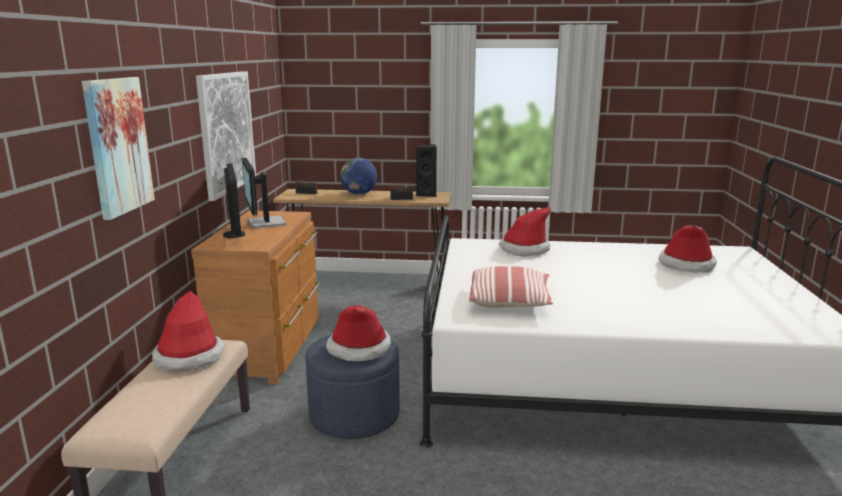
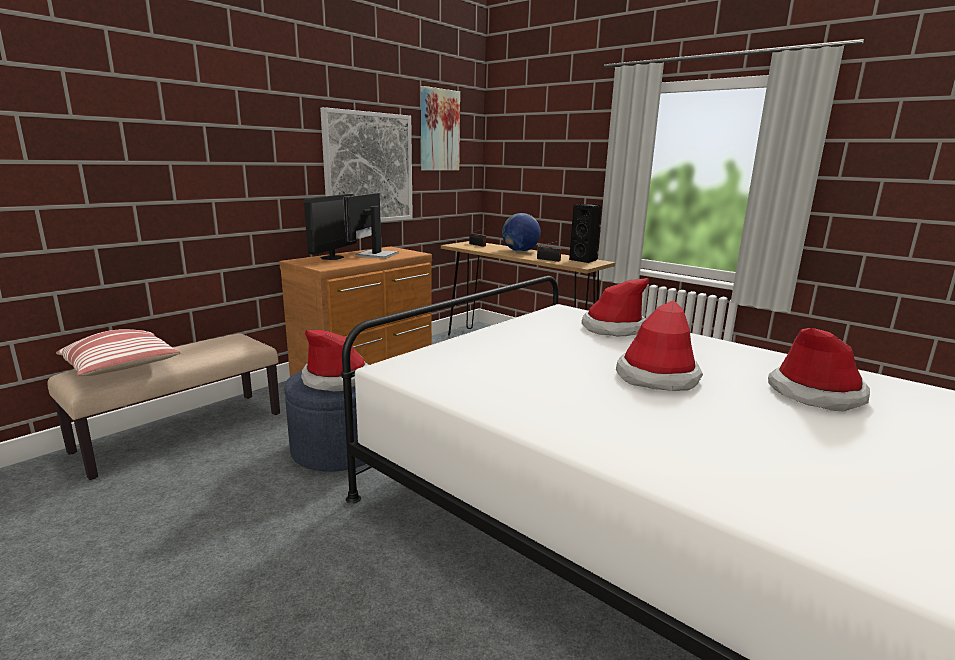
camera: 35 degrees right, 0 degrees up
(117, 146) = (179, 149): picture -> picture (439, 130)
(189, 357) = (211, 346): hat -> hat (657, 377)
(510, 301) = (481, 368): pillow -> pillow (122, 368)

